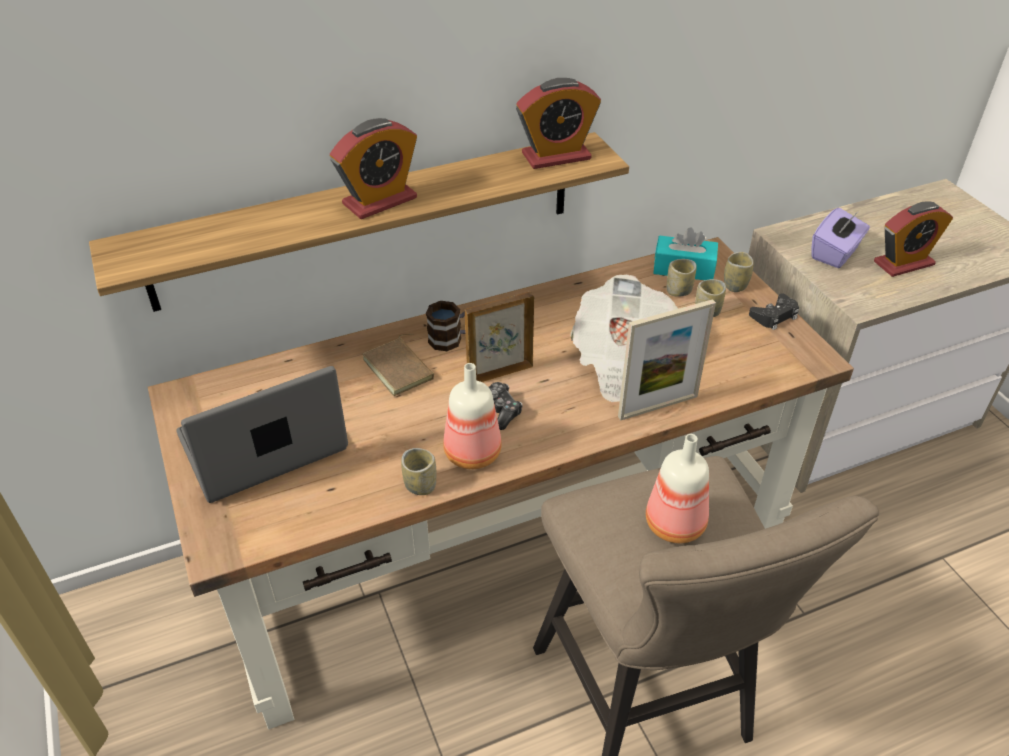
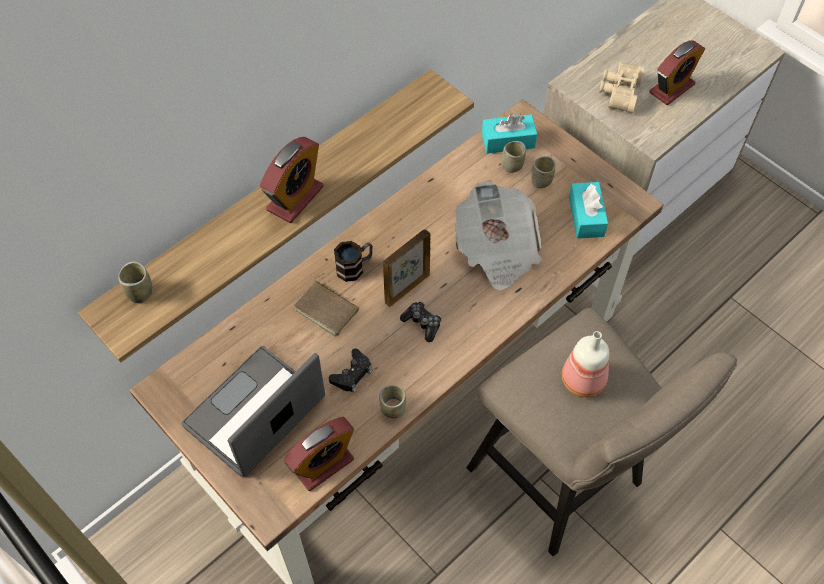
camera: 20 degrees left, 15 degrees up
(471, 452) = (417, 368): bottle -> none
(556, 156) = (412, 107): alarm clock -> alarm clock (323, 464)
(658, 406) = (536, 283): picture frame -> none
(735, 285) = (553, 147): cup -> cup (140, 292)
(748, 357) = (586, 216): none -> turquoise tissue box
(774, 316) = (592, 170): black game controller -> black game controller (352, 374)
(835, 253) = (618, 92): purple tissue box -> beige binoculars

